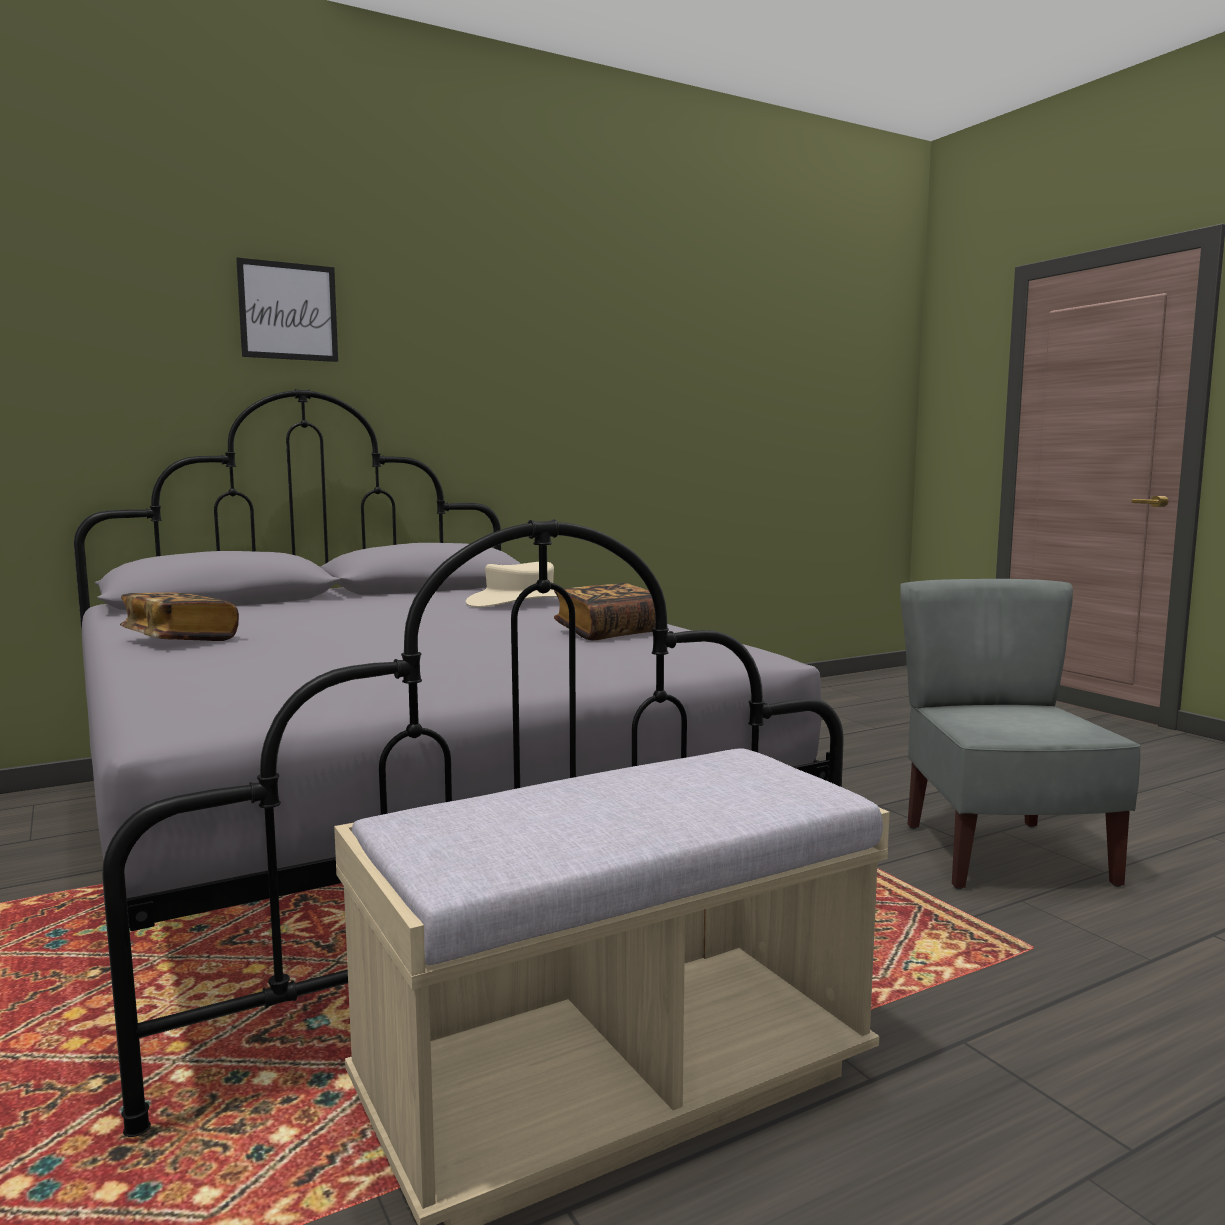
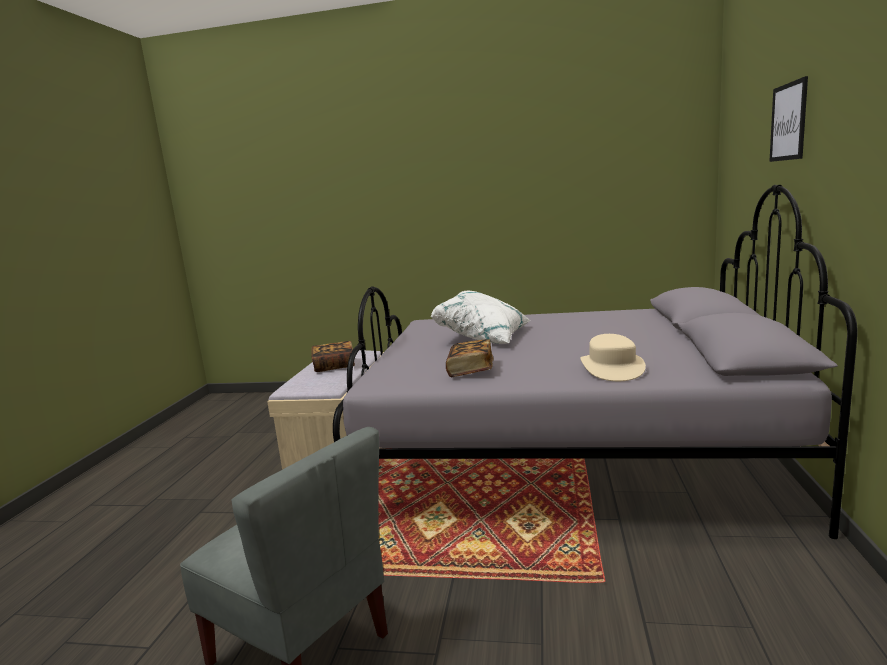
camera: 130 degrees right, 5 degrees up
(180, 640) = (560, 317): book -> book (334, 366)
(385, 654) = (484, 337): none -> white pillow

